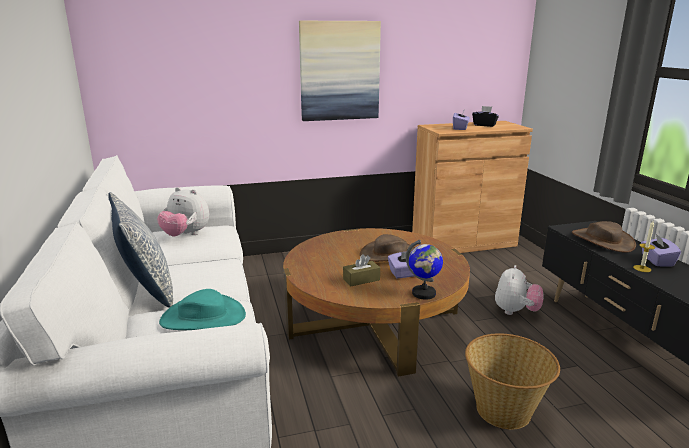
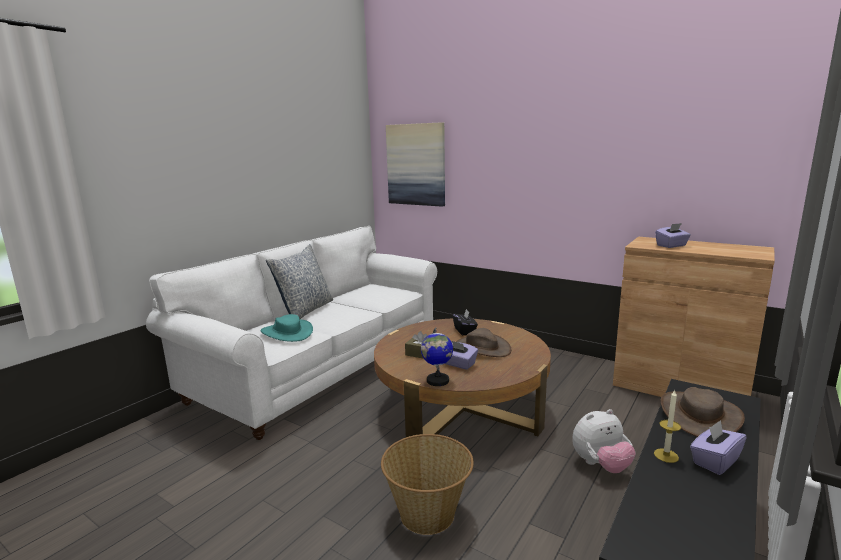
camera: 50 degrees right, 5 degrees down
(186, 235) = (378, 290): plush toy -> none
(339, 71) = (553, 173): picture -> picture (416, 164)
(484, 125) = (718, 247): black tissue box -> black tissue box (465, 331)

